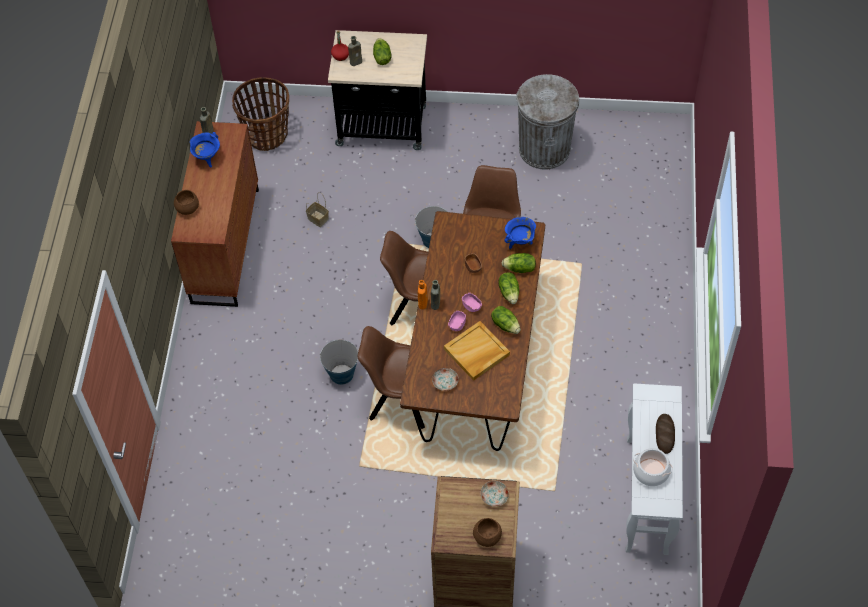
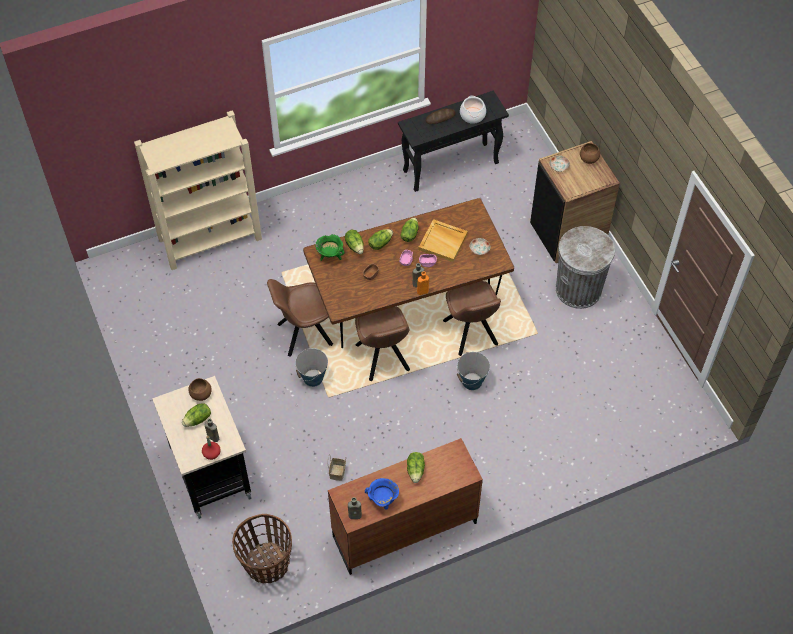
camera: 120 degrees left, 0 degrees up
(188, 209) = (443, 484): brown bowl -> brown bowl (201, 394)
(217, 194) = (416, 470): none -> lettuce
(520, 242) = (330, 255): blue cooking pot -> green cooking pot
(544, 149) = (177, 341): grey trash can -> grey trash can (578, 289)
(647, 496) = (451, 166): white console table -> black console table
(662, 218) = (210, 238): none -> beige bookcase

